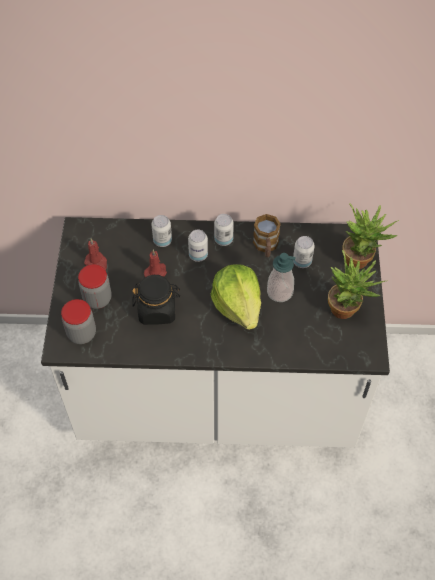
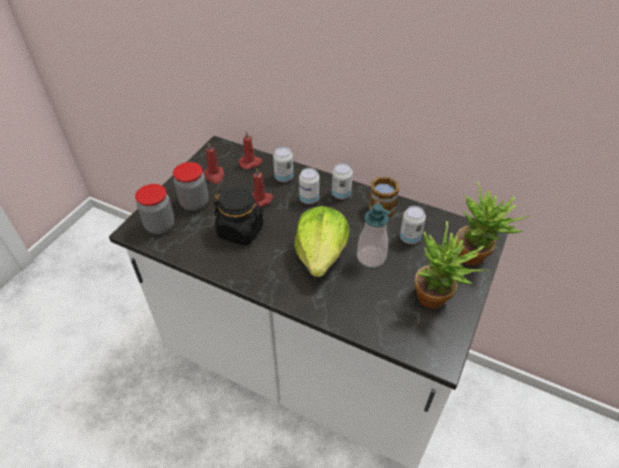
camera: 25 degrees right, 10 degrees down
(122, 236) = (250, 163): none -> red candle

